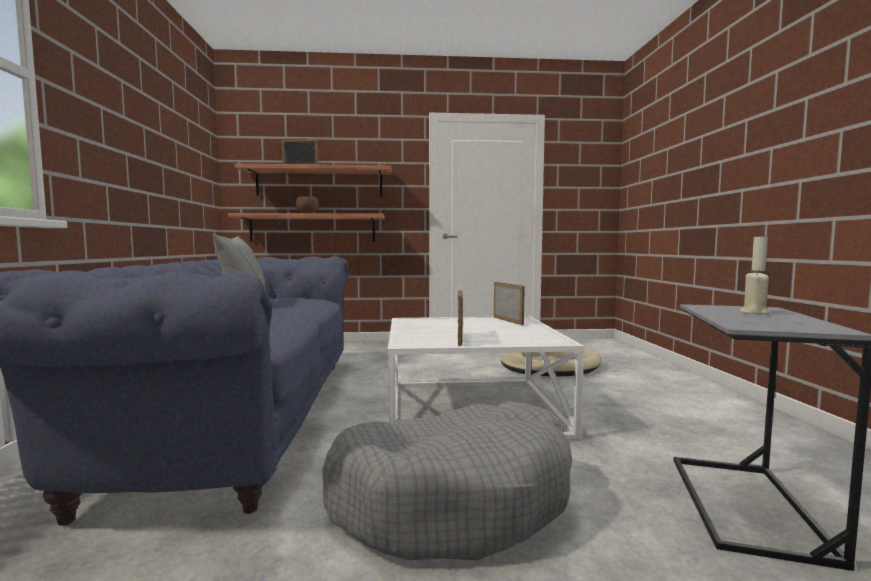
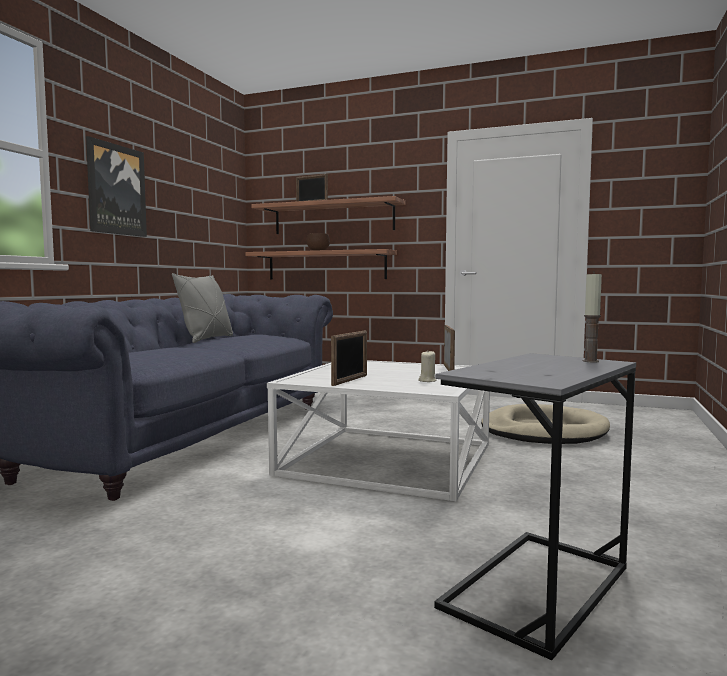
camera: 25 degrees right, 0 degrees up
(108, 133) = (116, 190): none -> picture
(454, 499) = (262, 522): grey dog bed -> none
(753, 313) = (557, 364): beige candle -> beige candle (427, 381)

